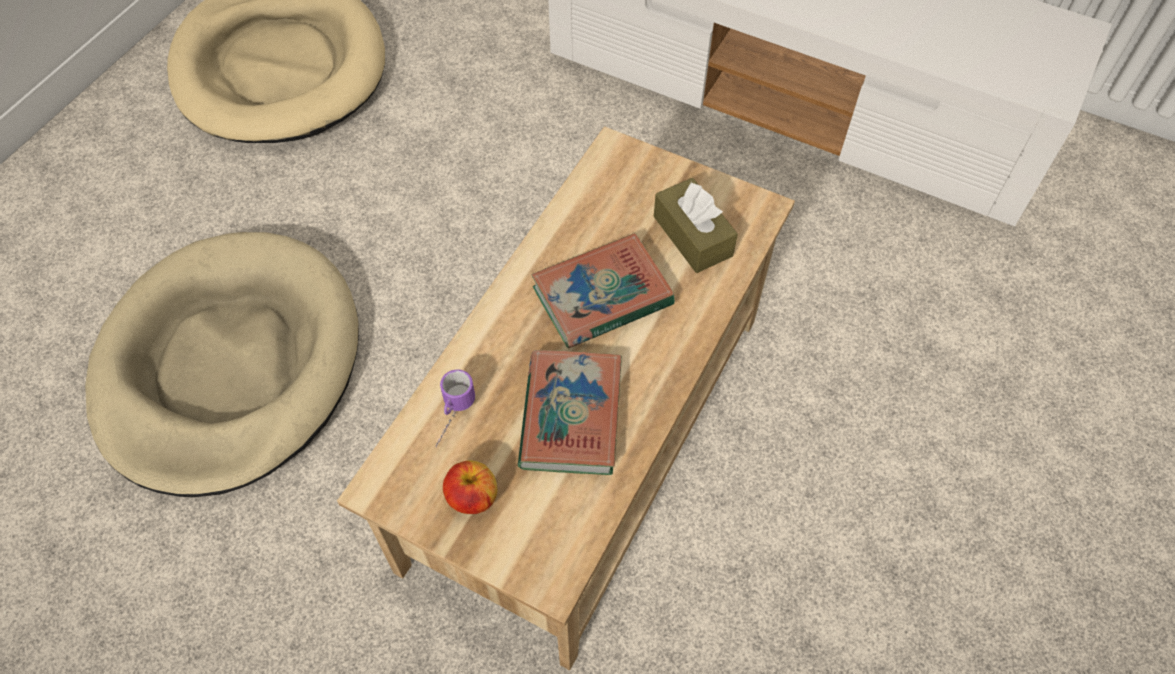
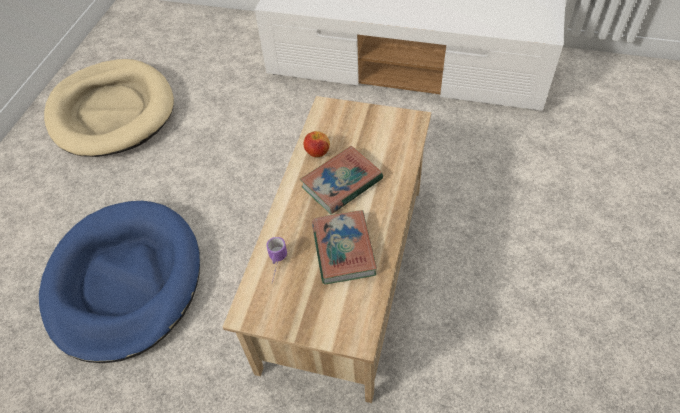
camera: 10 degrees left, 5 degrees down
(229, 366) = (124, 282): beige dog bed -> blue dog bed
(472, 498) = (301, 306): apple -> apple (317, 152)
(692, 236) = (382, 141): brown tissue box -> none

